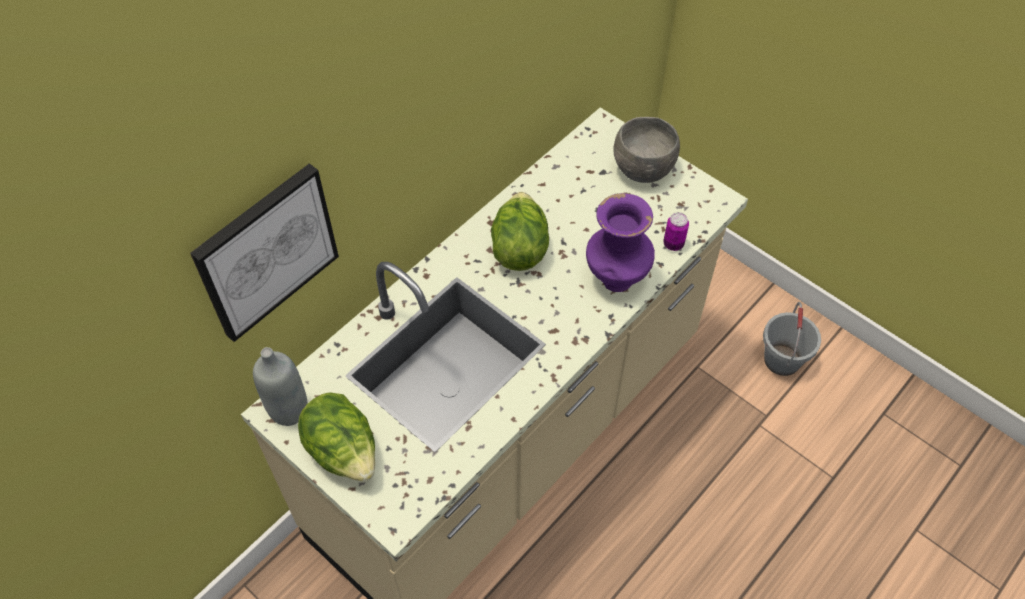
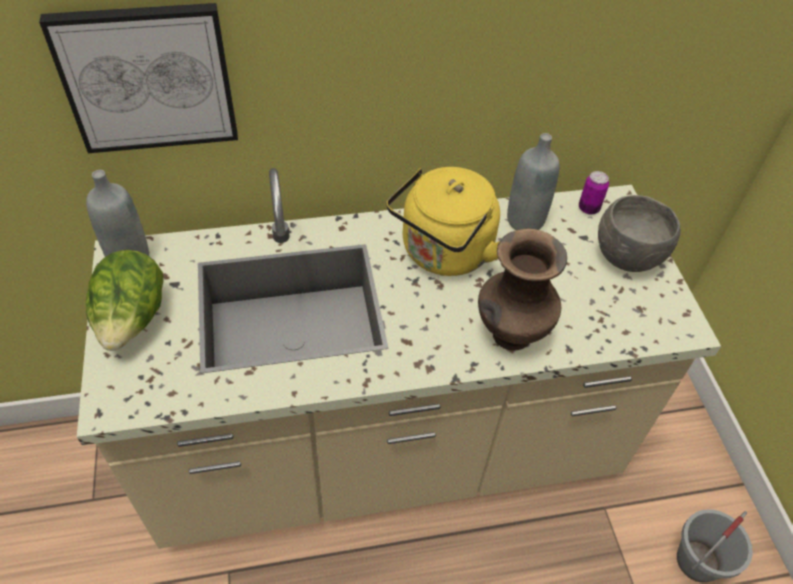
camera: 35 degrees right, 5 degrees down
(519, 248) = (444, 254): lettuce -> yellow kettle
(552, 185) = (525, 221): none -> grey bottle
(616, 280) = (510, 335): purple vase -> brown vase
(673, 244) = (599, 339): can -> can (588, 208)

